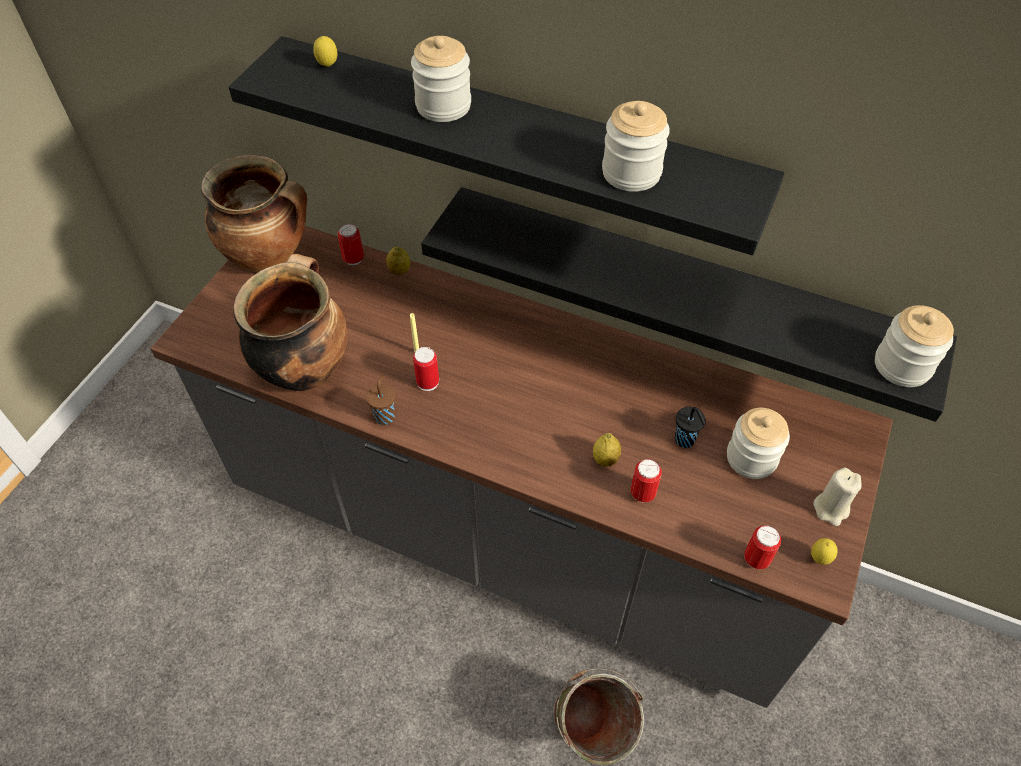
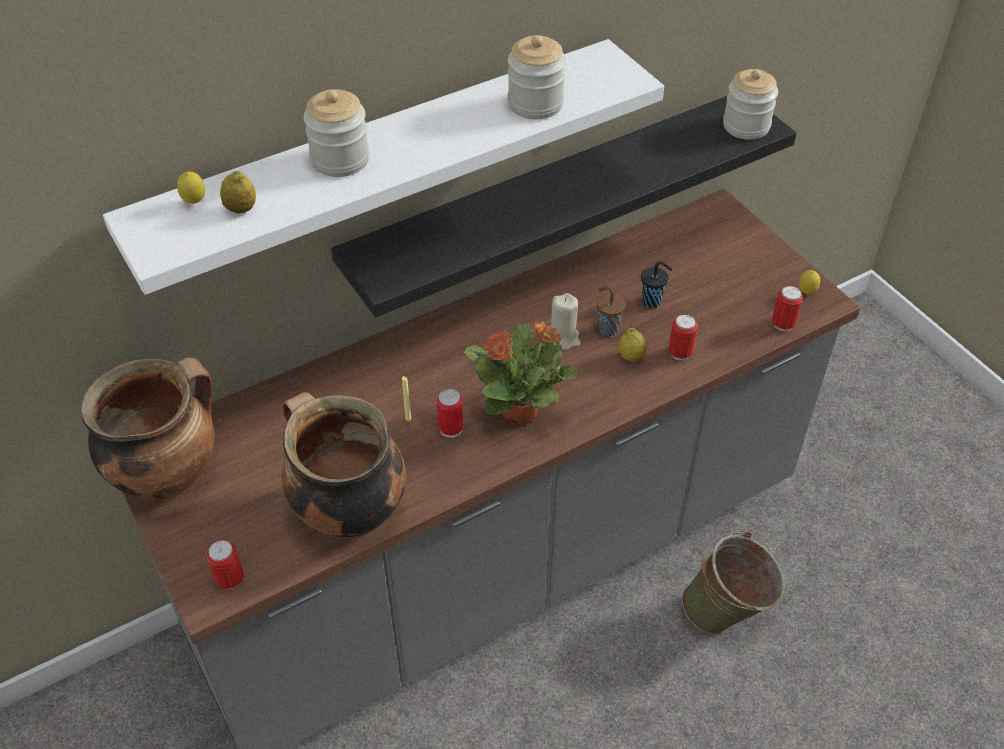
camera: 55 degrees left, 5 degrees down
(353, 259) = (244, 409): can -> can (230, 579)
(385, 416) = (461, 477): brown cup -> brown cup (607, 329)
(399, 271) = (297, 383): lemon -> lemon (241, 209)
(480, 417) = (521, 411): none -> potted plant
(514, 140) = (380, 161): black shelf -> white shelf
(751, 458) = (697, 276): jar -> none
(831, 508) = (771, 262): beige candle -> beige candle (563, 338)

